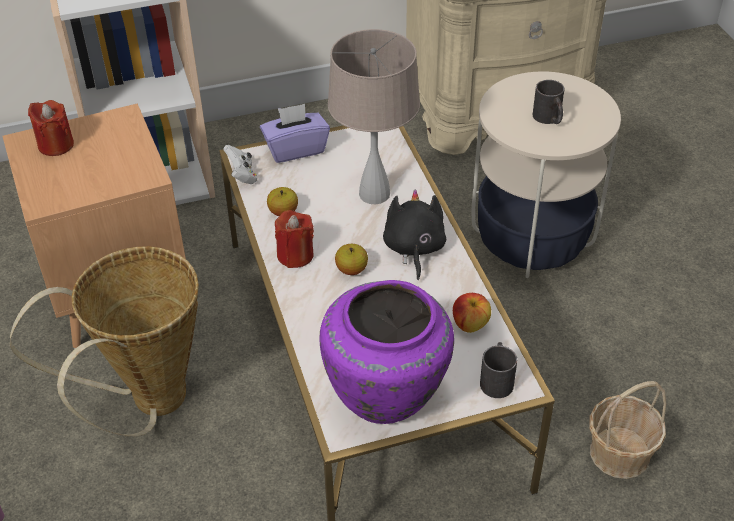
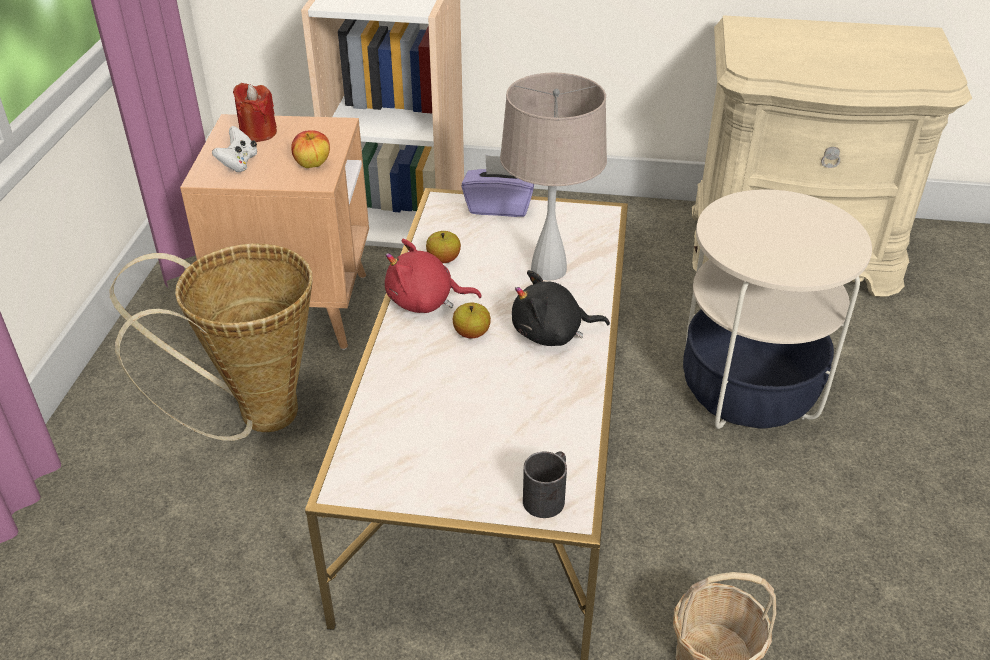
camera: 25 degrees right, 5 degrees down
(242, 176) = (429, 216): white game controller -> white game controller (238, 163)
(295, 255) = (425, 302): red candle -> red plush toy
(388, 395) = (417, 468): purple vase -> none
(413, 248) = (552, 334): black plush toy -> black plush toy turned 120 degrees counterclockwise
(470, 324) = (558, 429): apple -> apple (312, 164)
(549, 119) = (777, 241): black mug -> none

